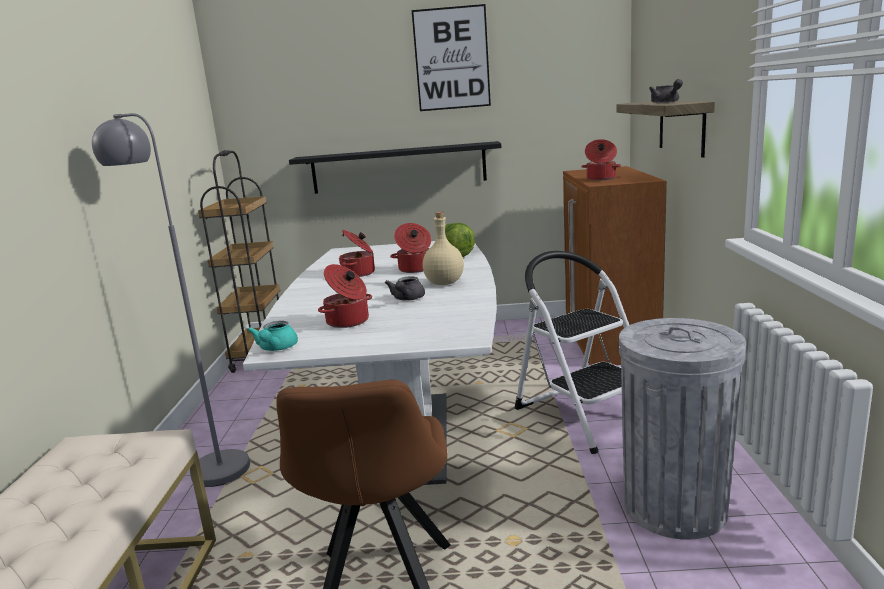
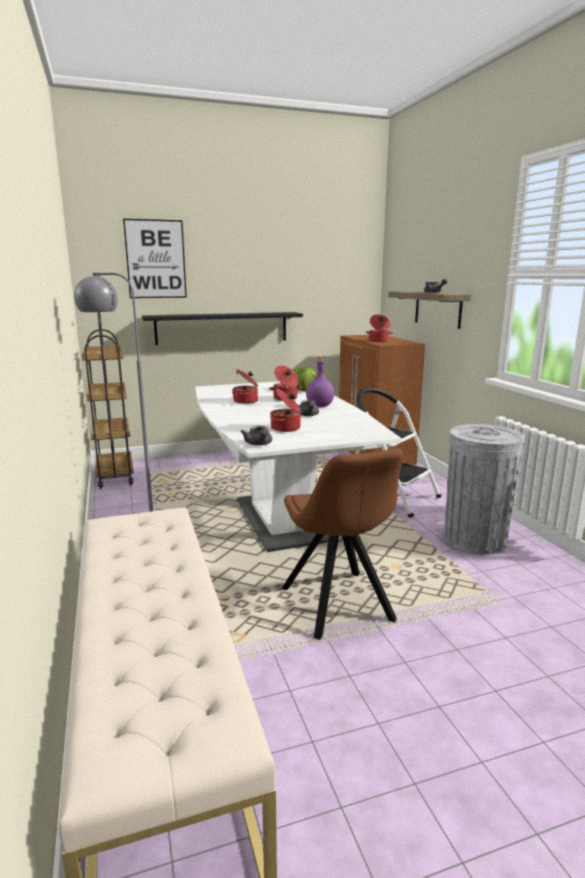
camera: 20 degrees left, 0 degrees up
(276, 349) = (259, 444): turquoise teapot -> grey teapot
(445, 283) = (320, 406): beige bottle -> purple bottle
(451, 59) = (265, 249): picture -> picture (155, 259)

